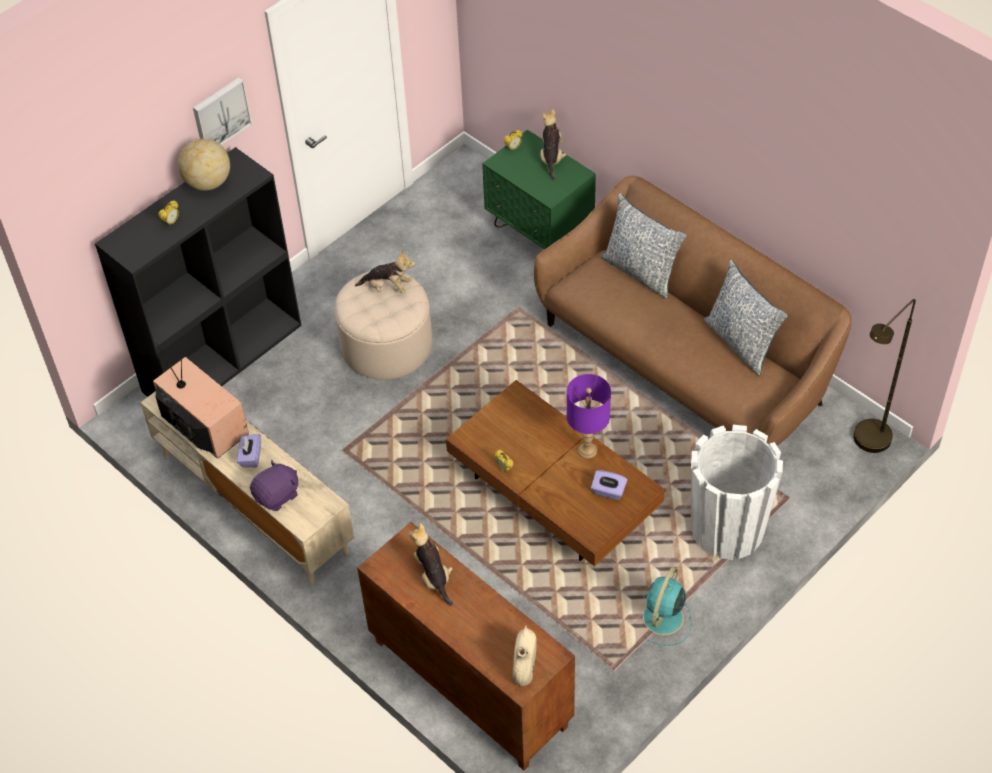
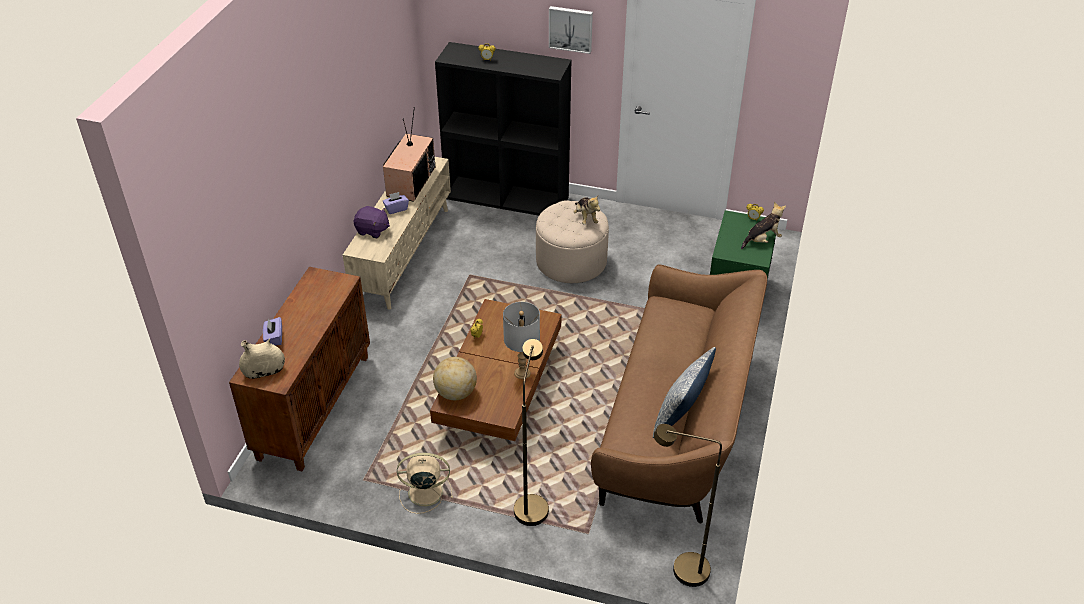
camera: 60 degrees right, 10 degrees down
(208, 182) = (531, 60): globe -> globe (455, 393)
(433, 576) = (319, 302): plush toy -> none
(587, 450) = (522, 373): purple table lamp -> grey table lamp
(608, 491) = (491, 397): purple tissue box -> purple tissue box (274, 338)
(641, 271) = (705, 334): pillow -> none
(662, 619) = (424, 492): turquoise fan -> beige fan
(727, 529) = (531, 503): white planter -> brown floor lamp

